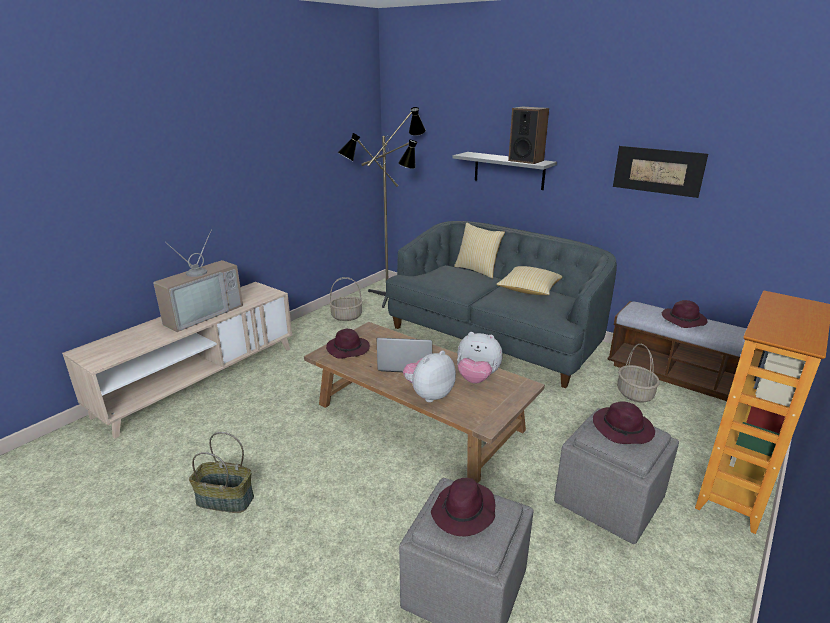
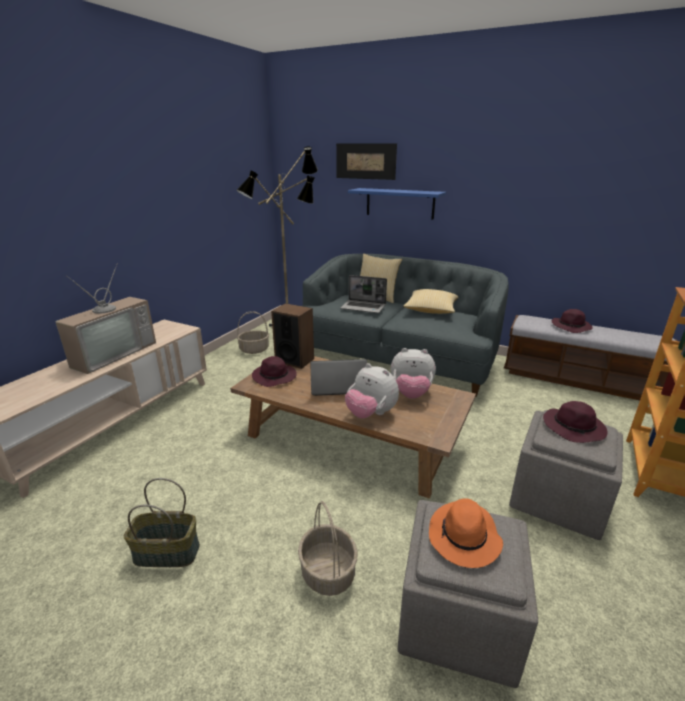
camera: 10 degrees left, 0 degrees up
(429, 394) = (371, 414): plush toy -> plush toy turned 90 degrees counterclockwise
(458, 282) = (364, 307): none -> laptop
(463, 512) = (464, 538): purple hat -> orange hat
(509, 170) = (400, 203): grey shelf -> blue shelf
(526, 160) = (418, 191): speaker -> speaker (294, 360)
(634, 393) = (536, 396): basket -> basket (327, 572)
(658, 171) = (541, 194): picture -> picture (365, 161)

